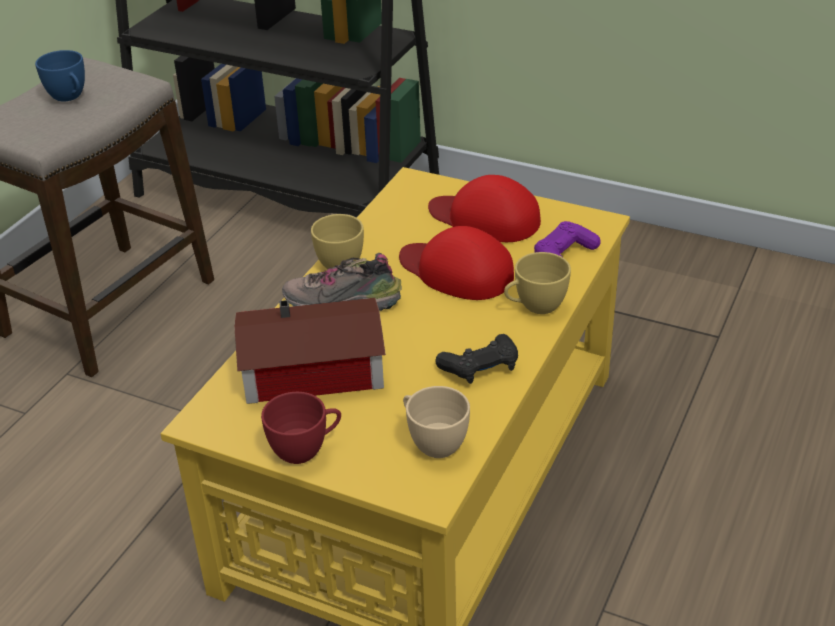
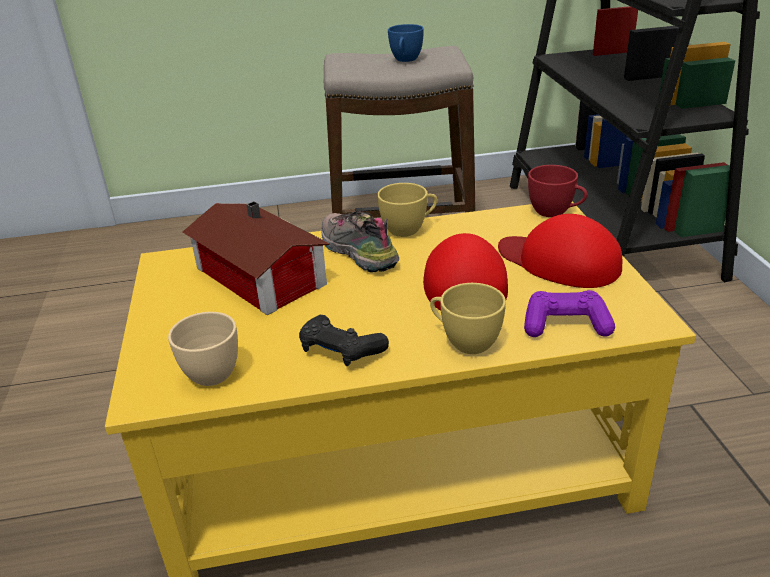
camera: 55 degrees right, 5 degrees down
(306, 449) = (161, 314): red cup -> red cup (555, 212)
(485, 218) = (559, 261): red cap -> red cap turned 45 degrees counterclockwise

